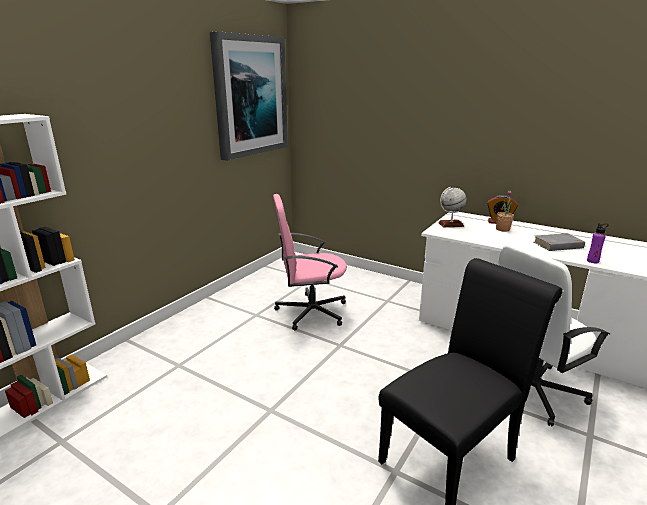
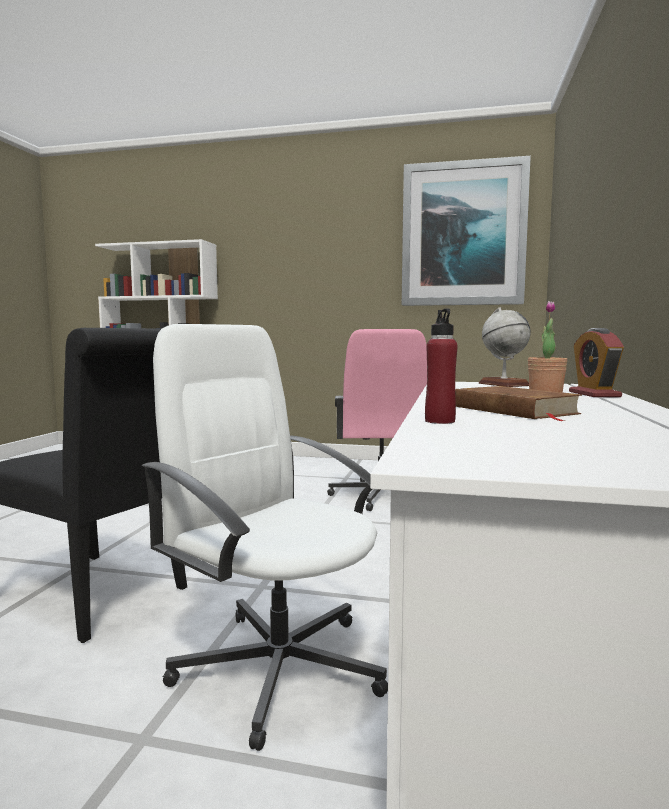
camera: 70 degrees right, 15 degrees down
(310, 312) = (380, 496): pink office chair -> pink office chair turned 150 degrees counterclockwise
(558, 245) = (514, 410): grey book -> brown book
(592, 261) = (440, 421): purple bottle -> red bottle

